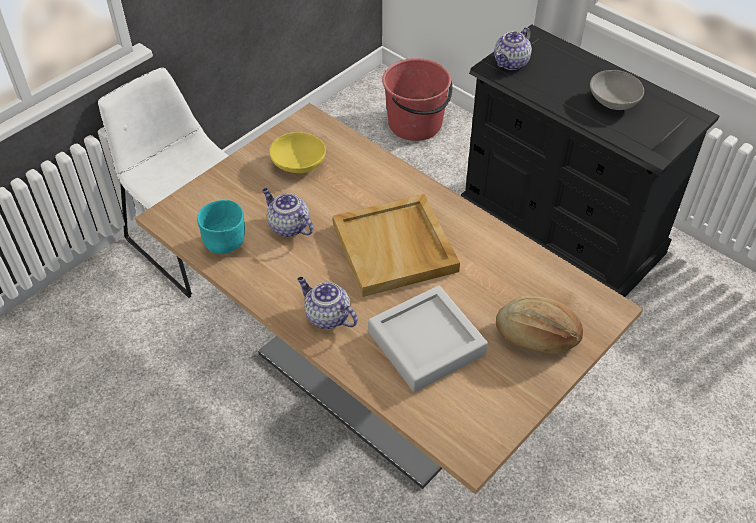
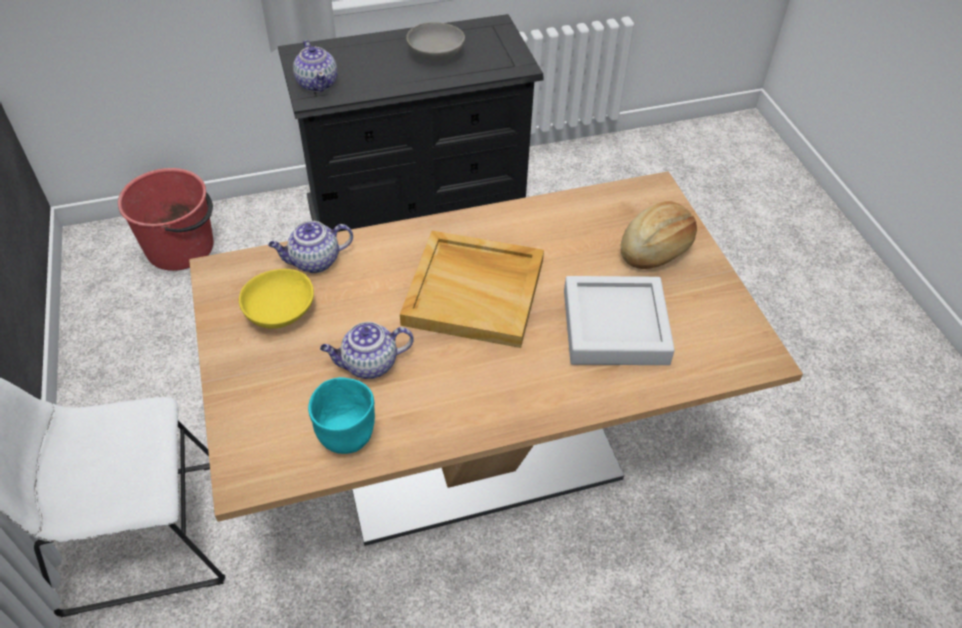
camera: 60 degrees left, 0 degrees up
(326, 316) = (526, 389): teapot -> teapot (314, 262)

